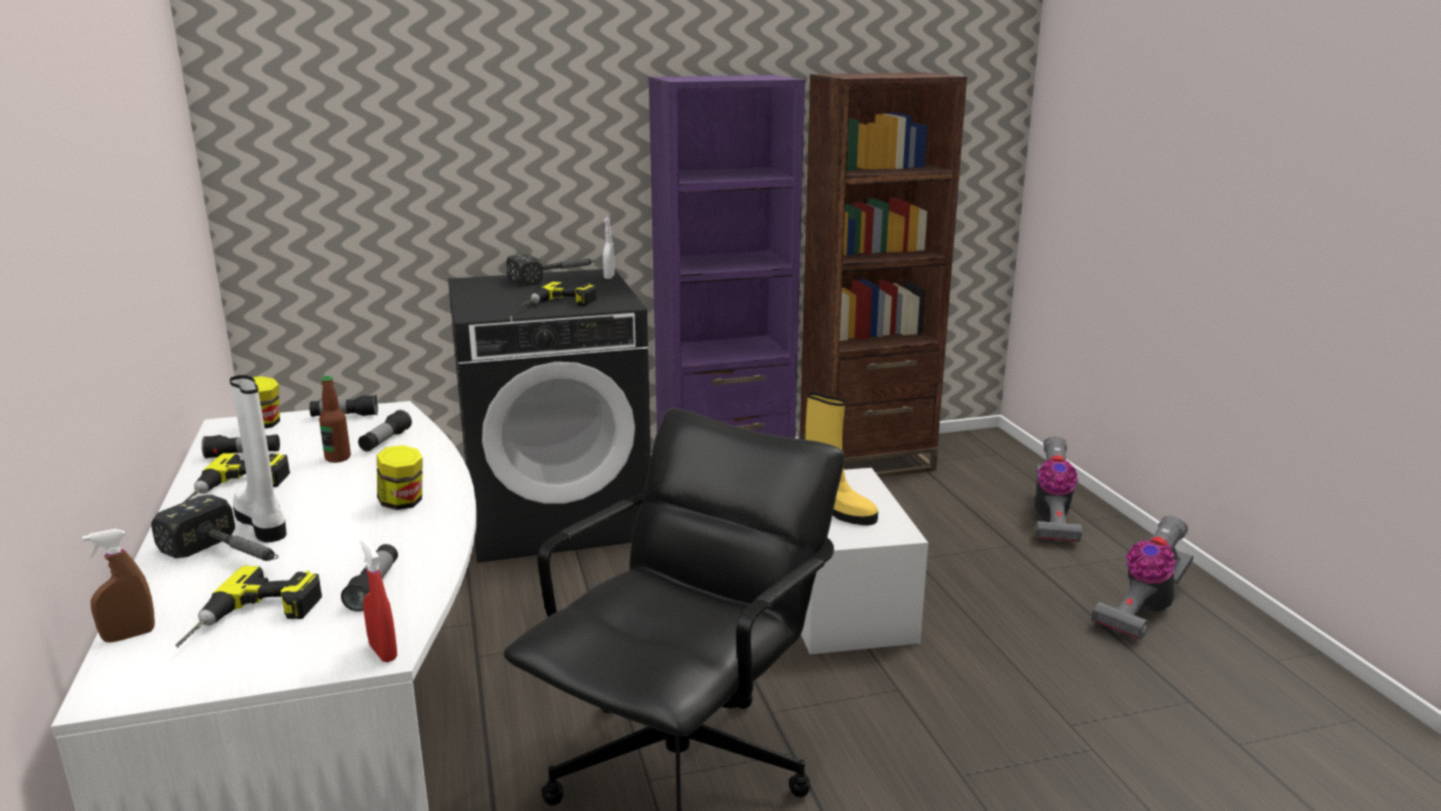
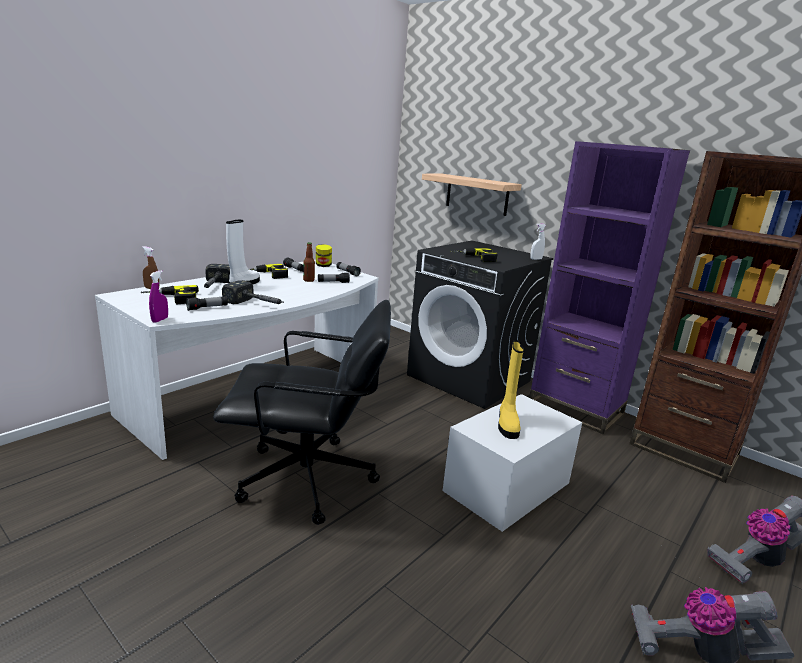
camera: 55 degrees right, 0 degrees up
(383, 652) = (160, 320): red spray bottle -> purple spray bottle
(402, 503) = (281, 297): jar -> none
(431, 192) = (477, 194): none -> shelf
(555, 277) = (512, 252): hammer -> hammer (256, 304)

